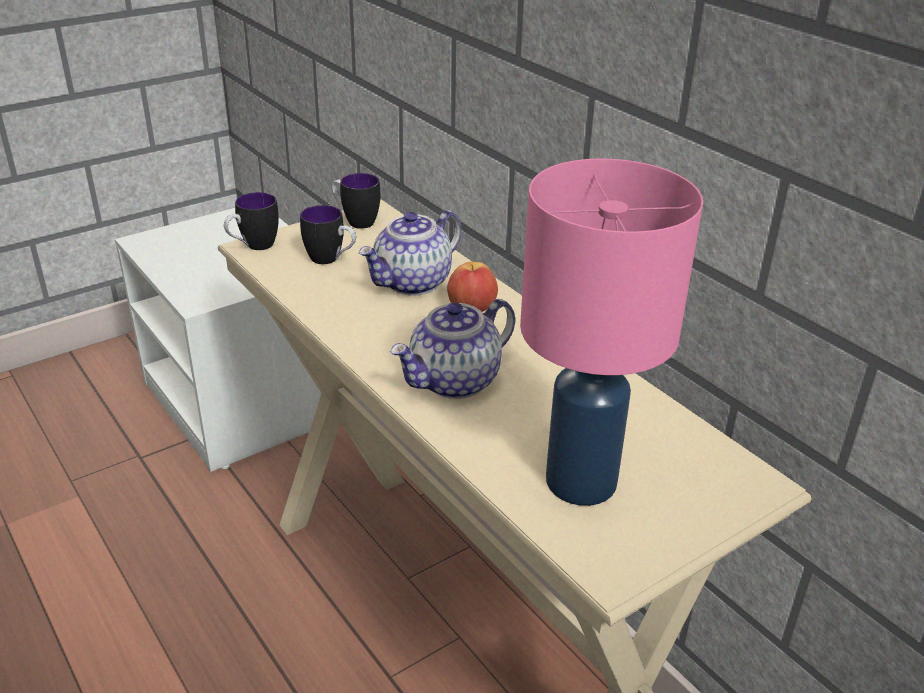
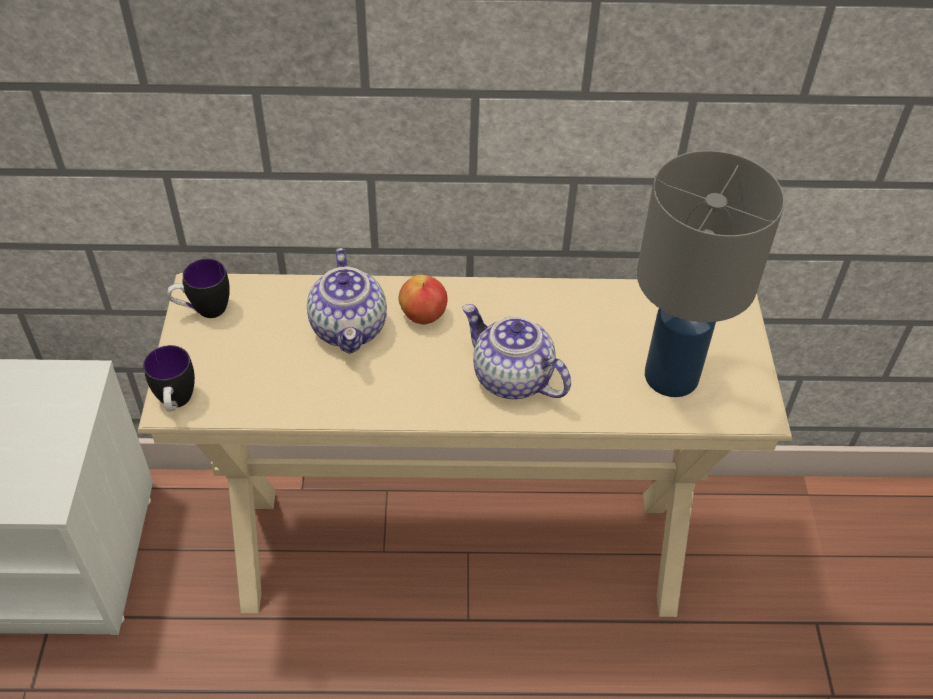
camera: 55 degrees left, 15 degrees up
(331, 260) = (258, 361): mug -> none
(454, 381) = (511, 378): teapot -> teapot turned 135 degrees clockwise
(579, 480) = (669, 377): pink table lamp -> grey table lamp

